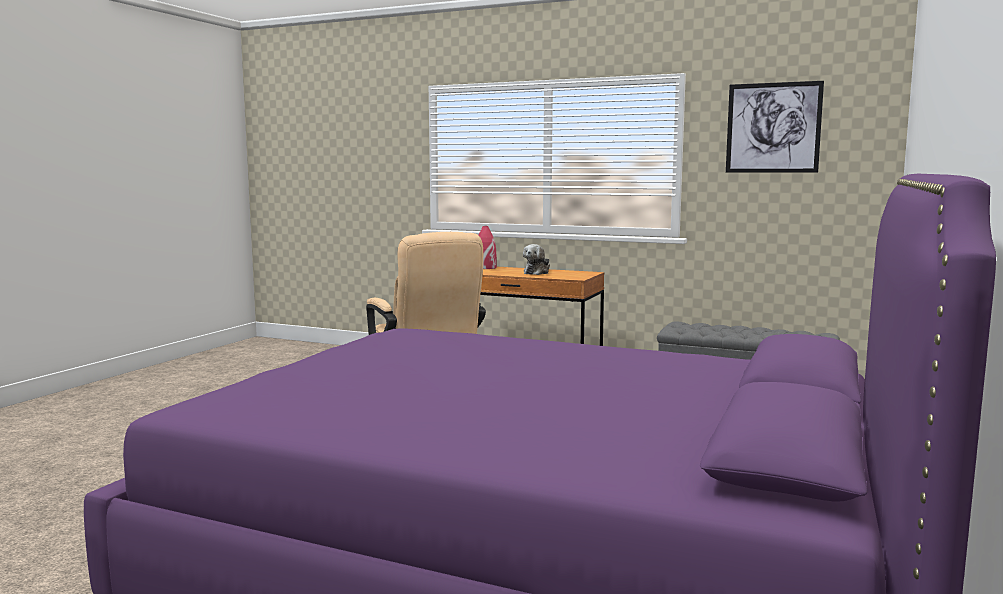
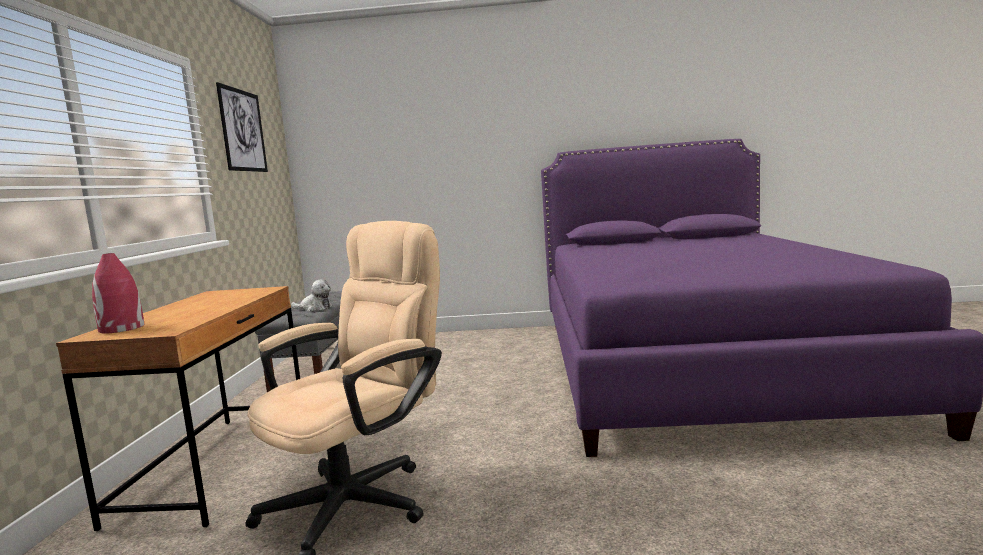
camera: 110 degrees left, 0 degrees up
(537, 272) = (208, 303): plush toy -> plush toy (314, 308)

